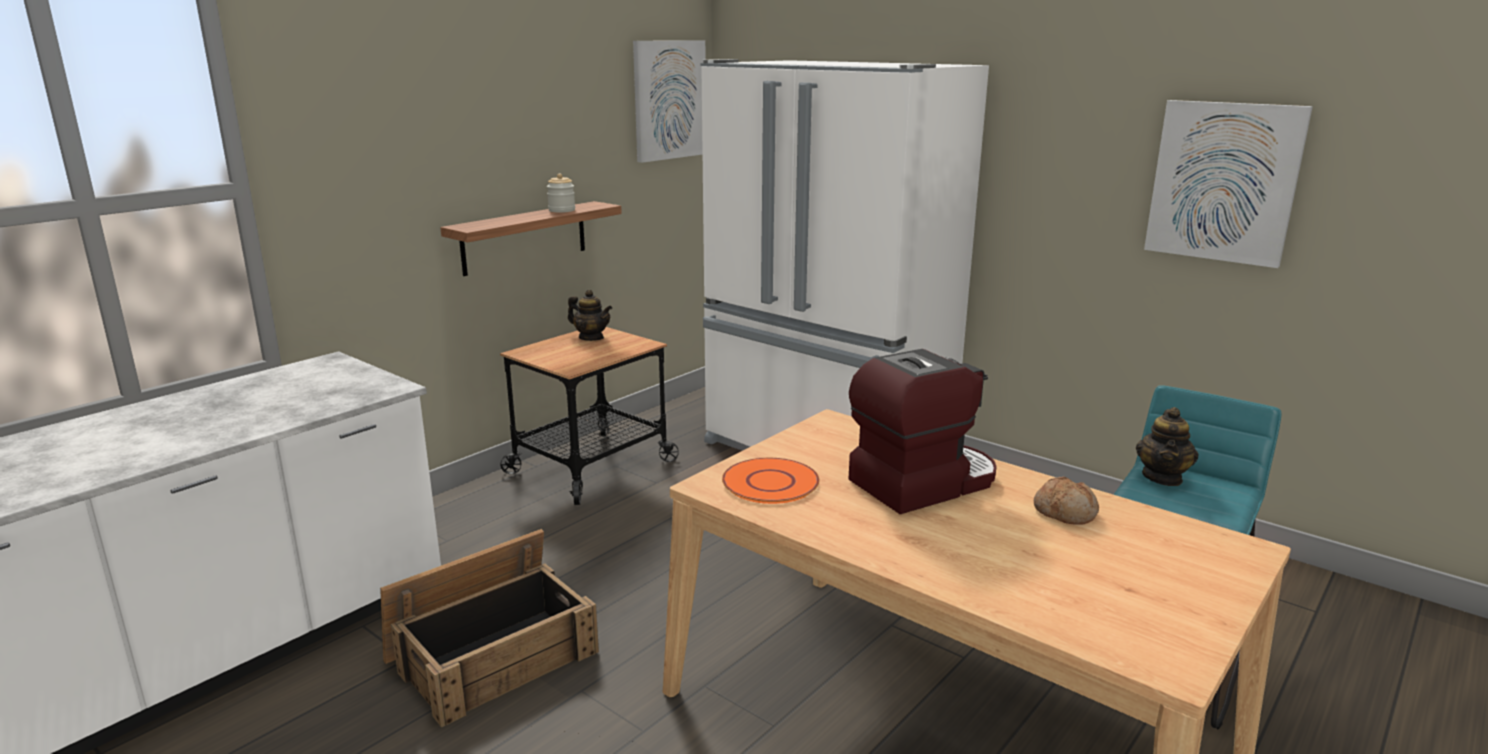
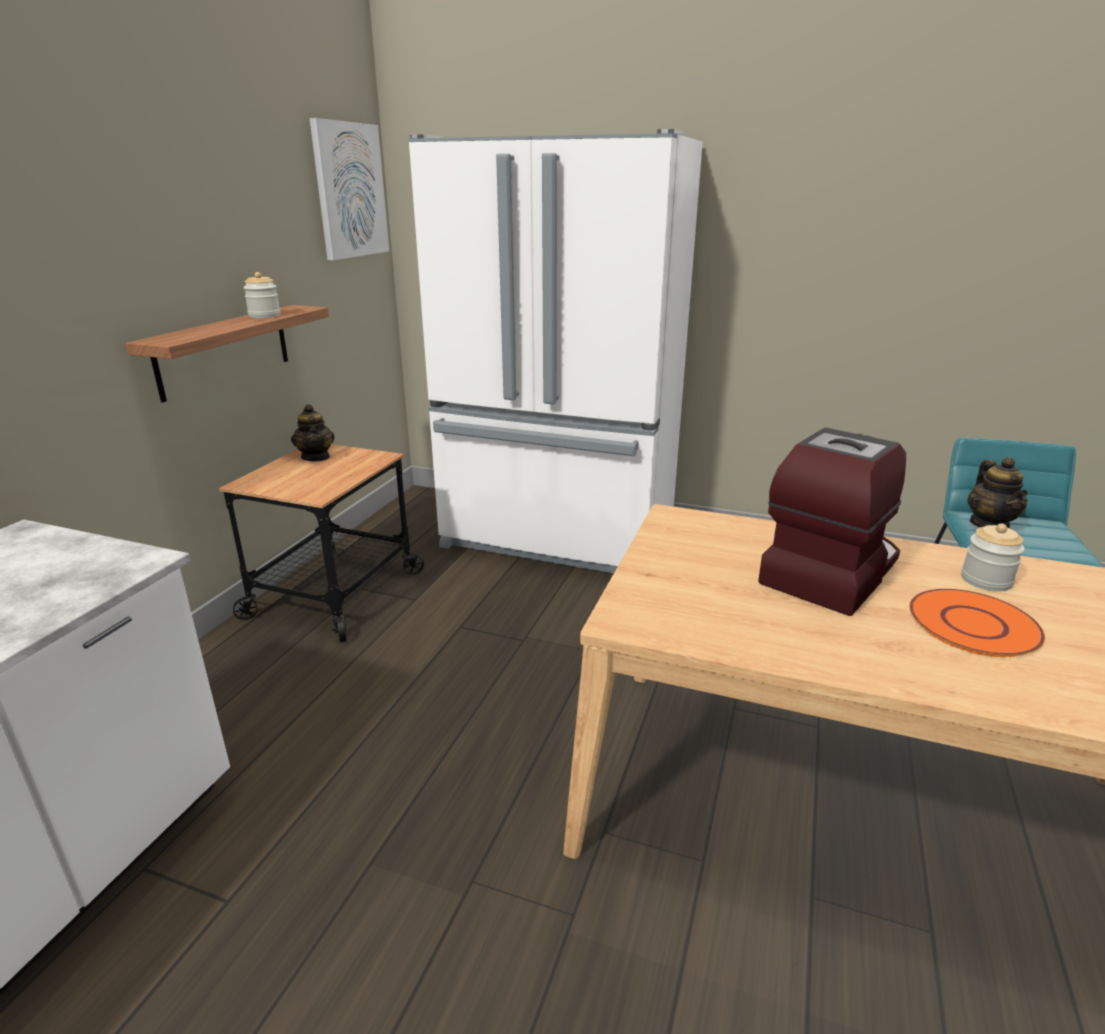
camera: 20 degrees left, 5 degrees up
(493, 654) = (339, 862): crate -> none
(591, 338) = (316, 457): teapot -> teapot turned 60 degrees clockwise
(770, 483) = (684, 603): orange plate -> orange plate (973, 625)
(1065, 512) = (985, 580): bread -> jar
(1224, 182) = (935, 246): picture -> none

